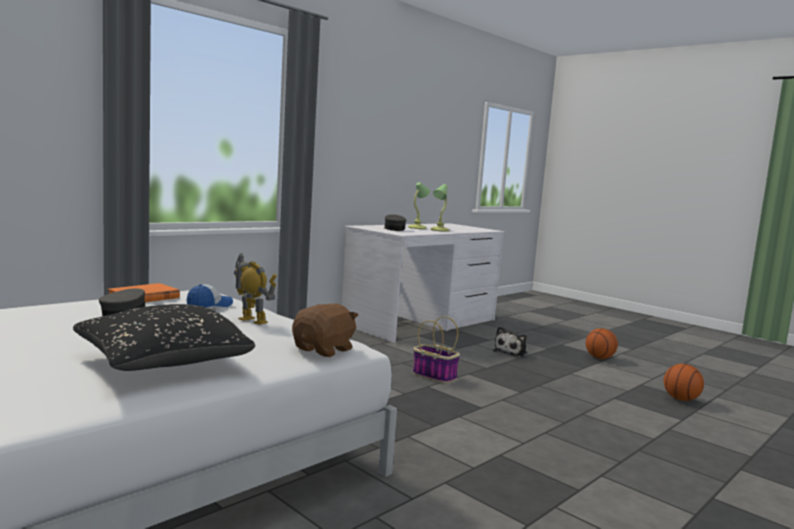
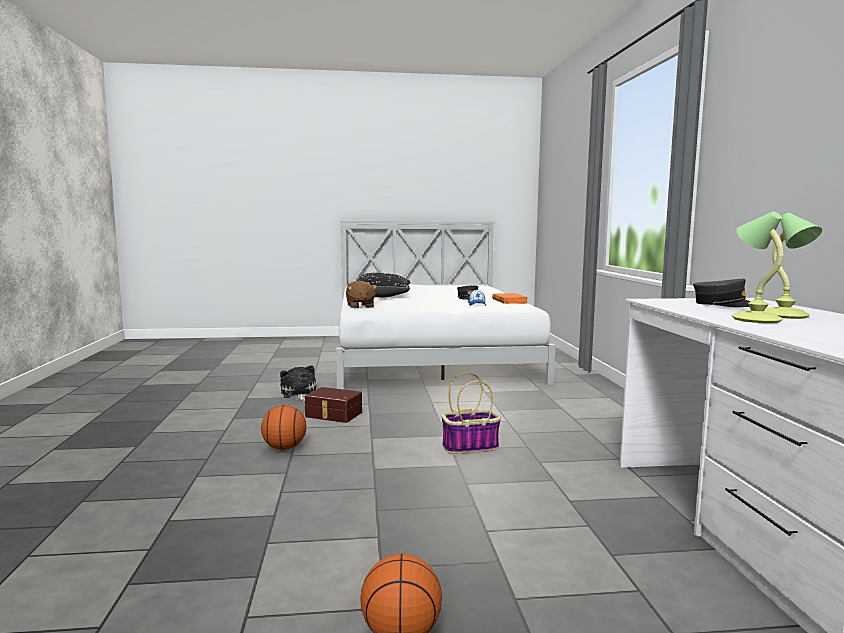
camera: 130 degrees right, 0 degrees up
(253, 320) = (431, 305): toy robot -> none
(468, 440) = (333, 415): none -> brown storage box
(511, 352) = (518, 537): plush toy -> plush toy (298, 394)
(680, 399) = (176, 569): basketball -> basketball (284, 448)

